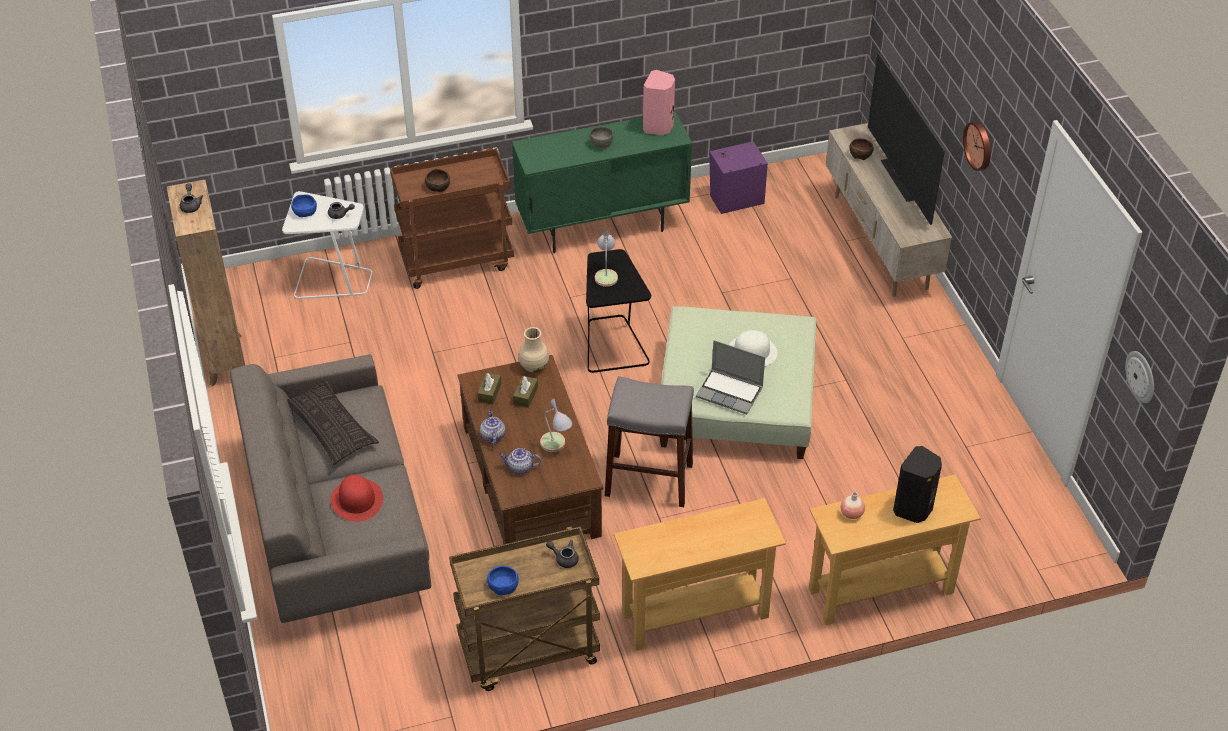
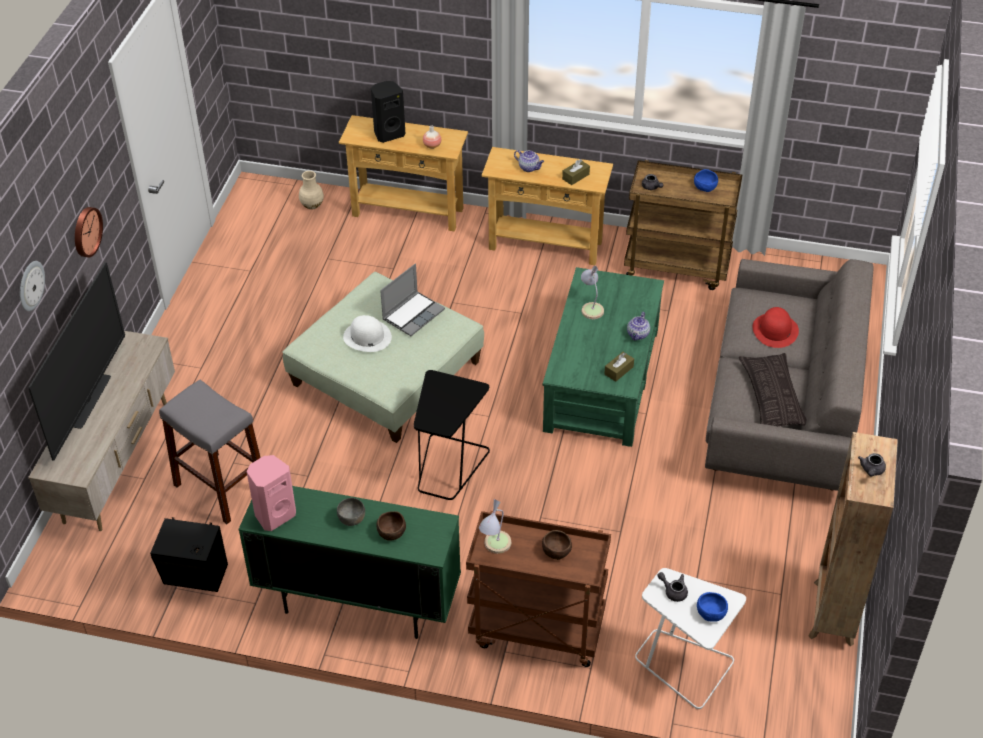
camera: 150 degrees left, 0 degrees up
(520, 467) = (631, 303): teapot -> teapot (529, 168)
(525, 396) = (590, 356): brown tissue box -> brown tissue box (575, 176)
(531, 479) = (601, 380): brown coffee table -> green coffee table
(533, 367) = (566, 377): beige vase -> beige vase (312, 205)
(606, 274) = (450, 407): table lamp -> table lamp (494, 547)
(649, 480) = (507, 342): grey stool -> grey stool (220, 487)
(730, 392) = (413, 314): laptop -> laptop turned 75 degrees clockwise
(735, 198) = (196, 577): purple speaker -> black speaker
(860, 154) = (90, 445): brown bowl -> brown bowl (391, 532)
(1141, 376) = (206, 43): wall clock -> wall clock (30, 285)

